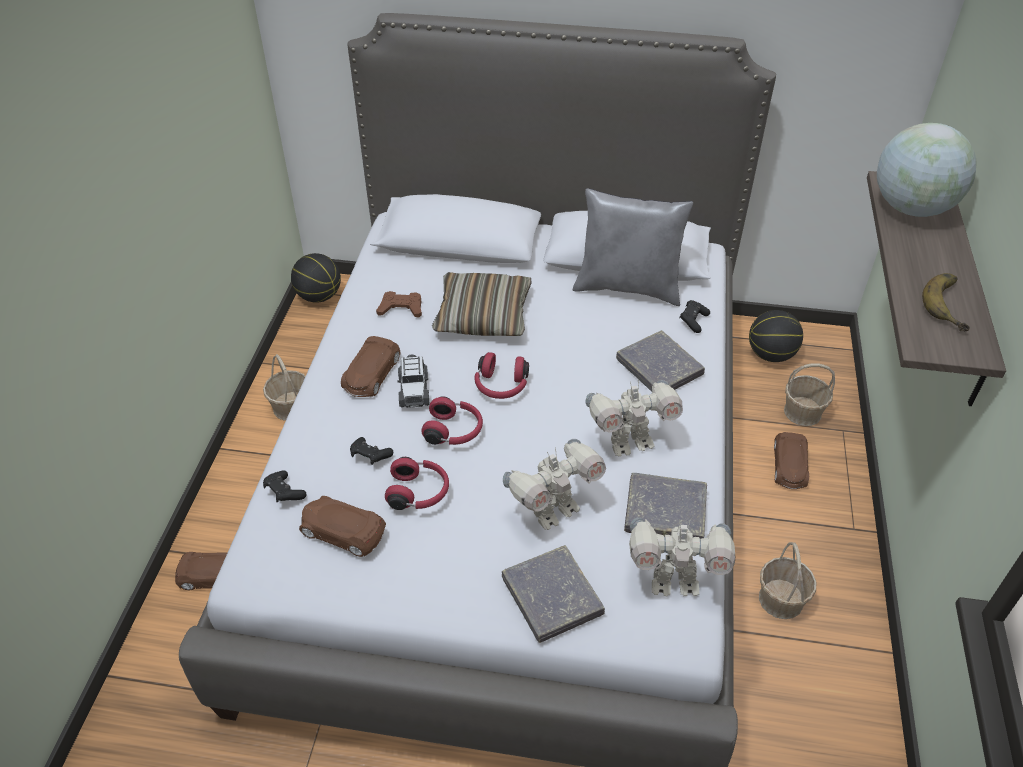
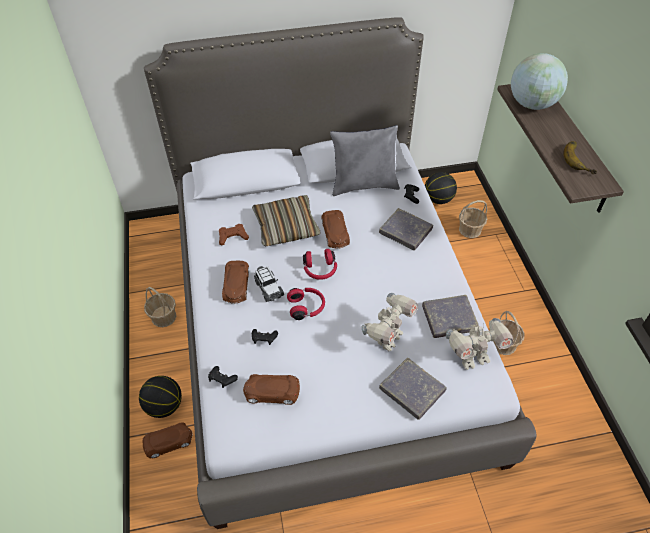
camera: 20 degrees left, 5 degrees up
(319, 296) = (145, 237): basketball -> basketball (164, 406)
(419, 492) = (305, 353): red headphones -> none
(629, 442) = (410, 283): toy robot -> none
(789, 466) = (476, 264): brown toy car -> brown toy car (335, 233)

